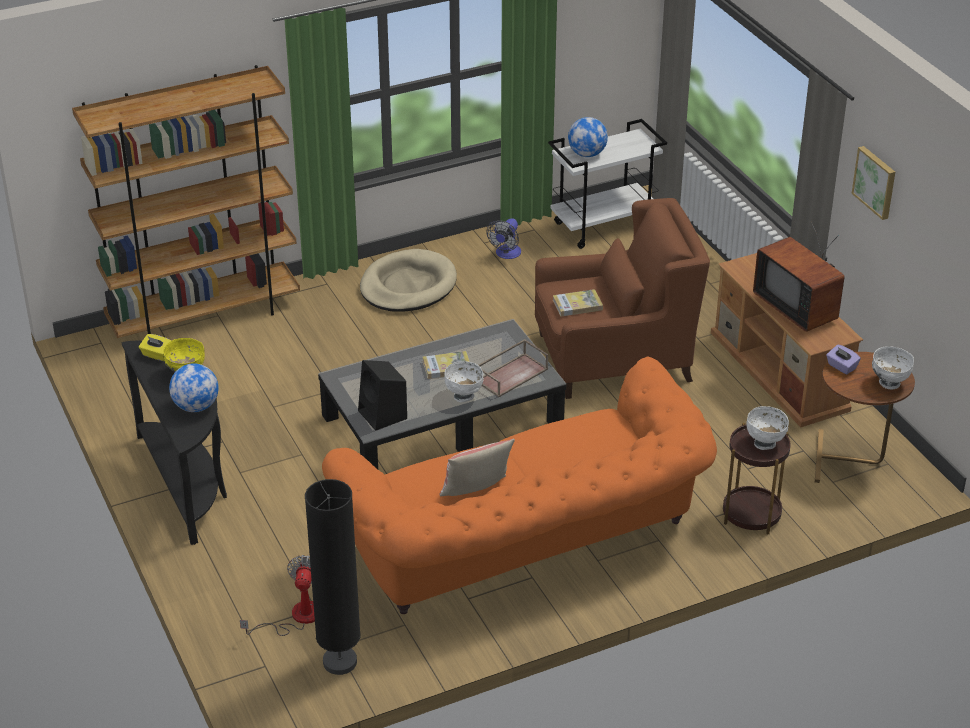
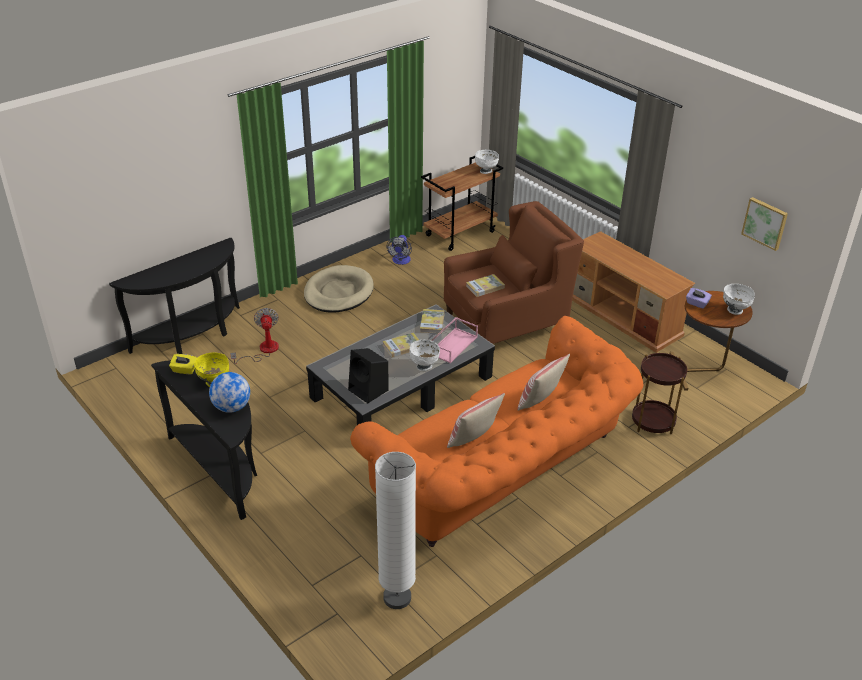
camera: 15 degrees left, 0 degrees up
(205, 316) = (192, 336): brown bookcase -> black console table
(296, 617) = (348, 566): fan -> fan (263, 350)
(340, 662) = (397, 598): black floor lamp -> white floor lamp
(497, 342) = (432, 323): none -> book
(511, 374) = (452, 345): brown tray -> pink tray
(580, 459) = (540, 400): none -> pillow
(587, 154) = (449, 182): globe -> none
(604, 226) = (460, 233): white cart -> brown cart
(765, 443) = (666, 367): white bowl -> white bowl (486, 171)
(799, 307) = (641, 267): television -> none
(875, 182) = (698, 167): picture -> picture (765, 223)

